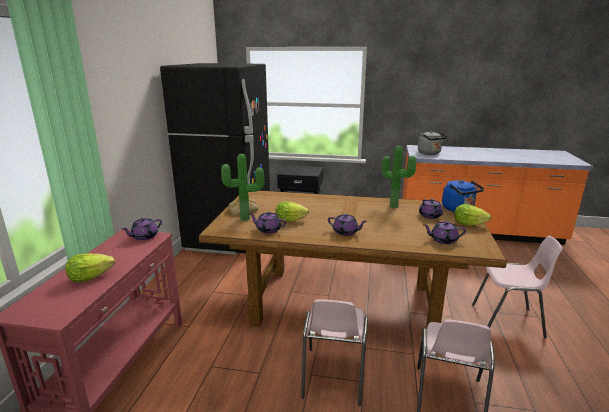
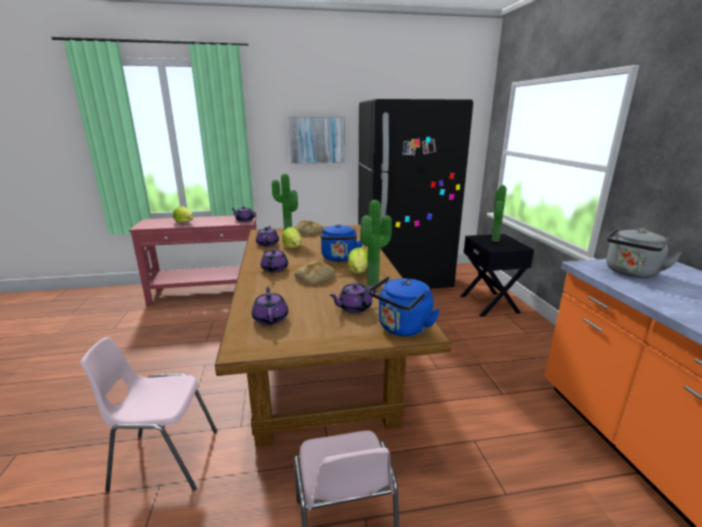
camera: 70 degrees right, 0 degrees up
(135, 115) = (317, 140): none -> picture
(296, 170) = (493, 240): none -> potted plant
(333, 376) = (202, 376): pink chair -> none
(334, 208) = (339, 258): none -> blue kettle
(372, 220) = (315, 277): none -> bread
(468, 224) = (339, 336): lettuce -> lettuce (359, 272)

